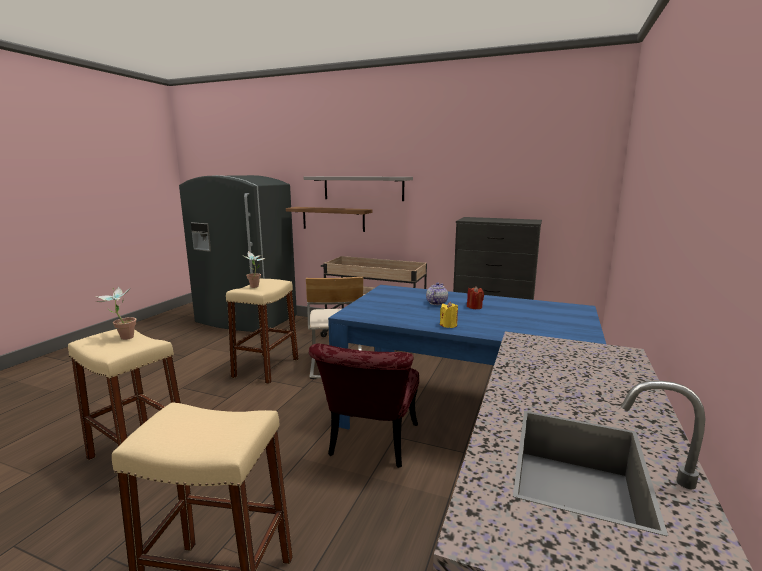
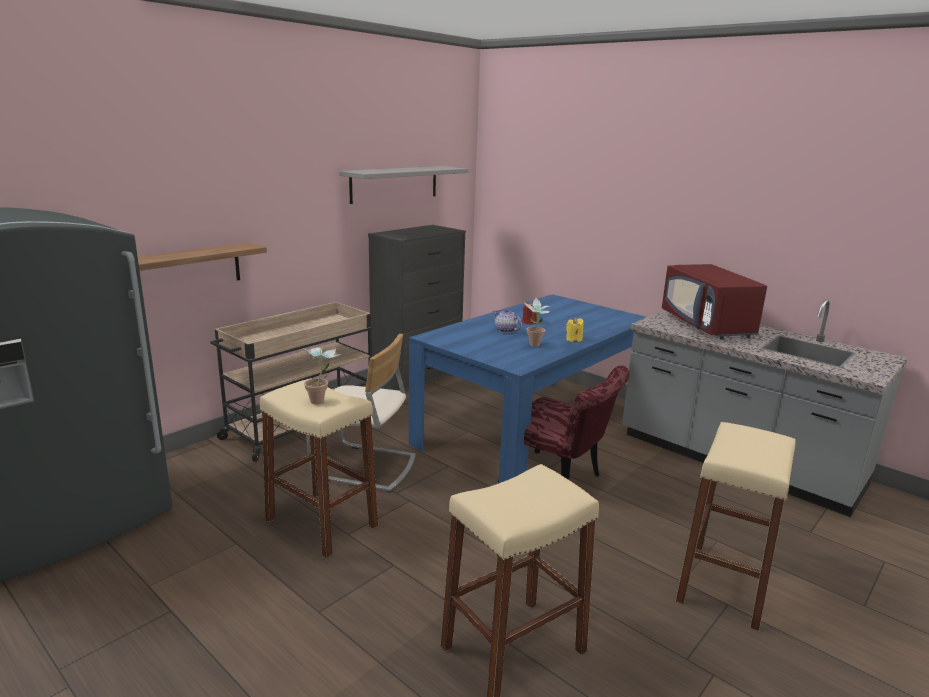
camera: 70 degrees left, 5 degrees up
(122, 338) = (508, 496): potted plant -> potted plant (535, 346)
(363, 188) = (231, 211): grey shelf -> grey shelf (394, 184)
(579, 371) = (707, 325): none -> red microwave

